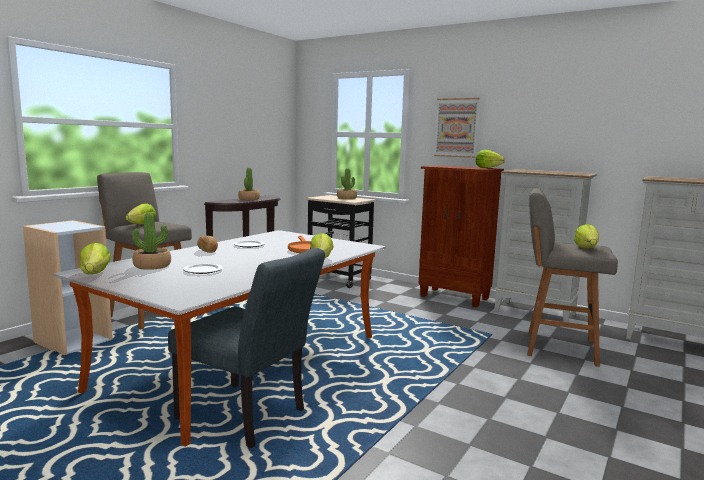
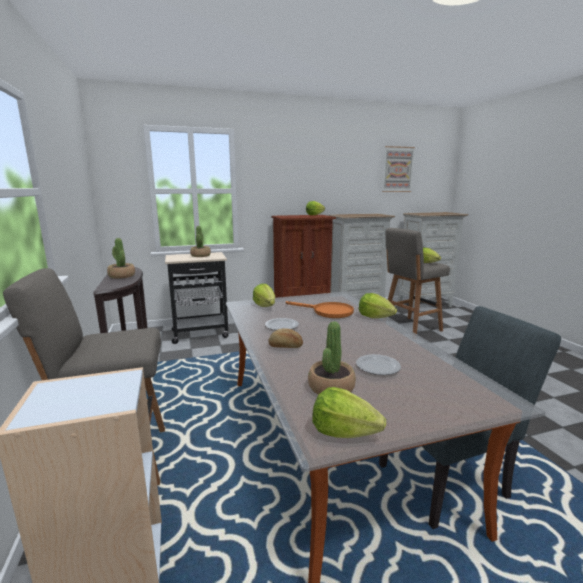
camera: 50 degrees left, 5 degrees up
(142, 224) = (109, 346): lettuce -> lettuce (265, 306)
(456, 128) = (281, 183): picture -> picture (397, 169)

